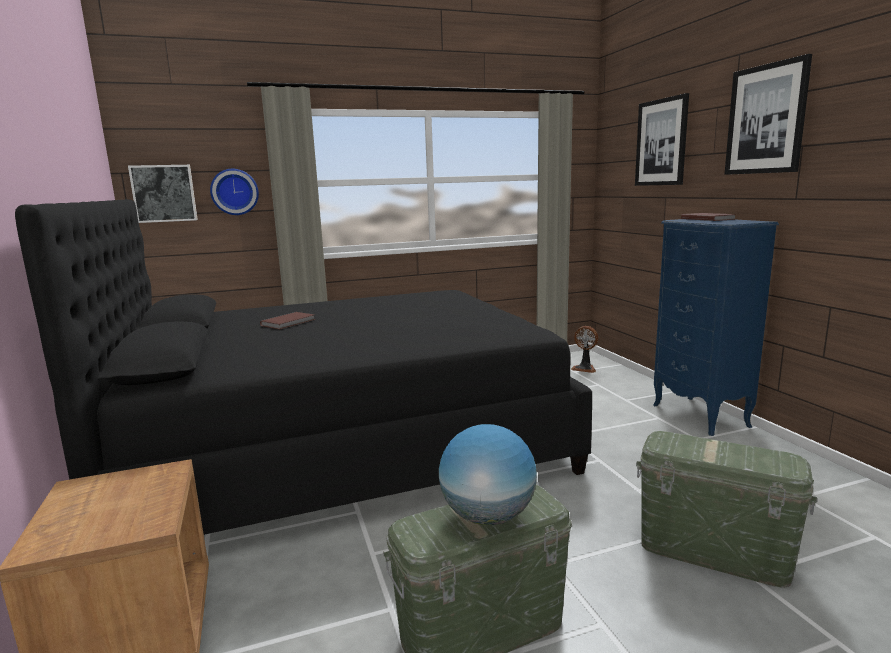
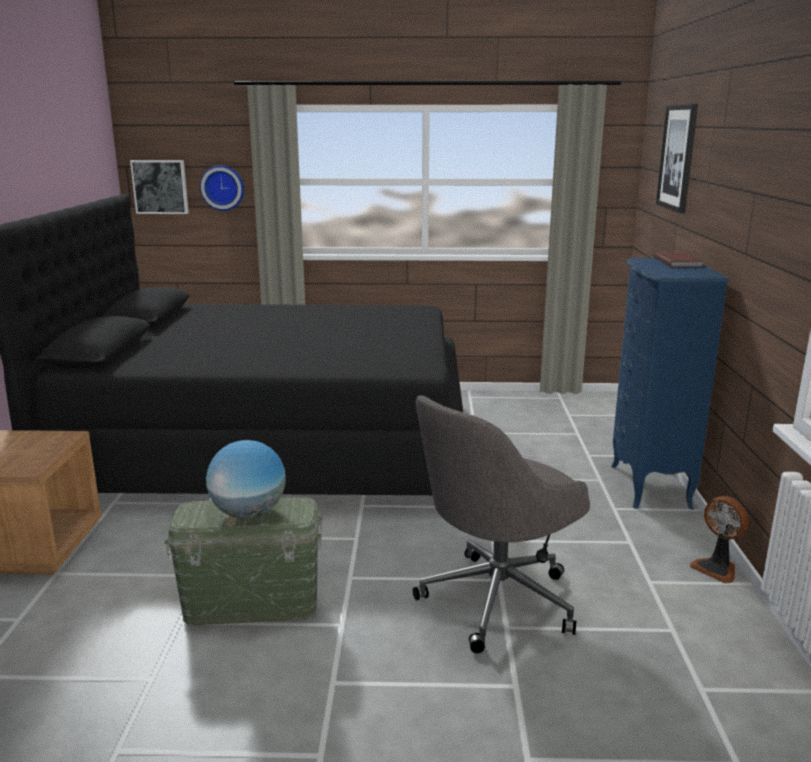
camera: 20 degrees right, 5 degrees up
(289, 322) = (233, 325): brown book -> none
(585, 368) = (584, 413): fan -> fan (716, 568)
(713, 551) = (497, 602): green storage box -> grey office chair
(766, 119) = (736, 154): picture -> none

